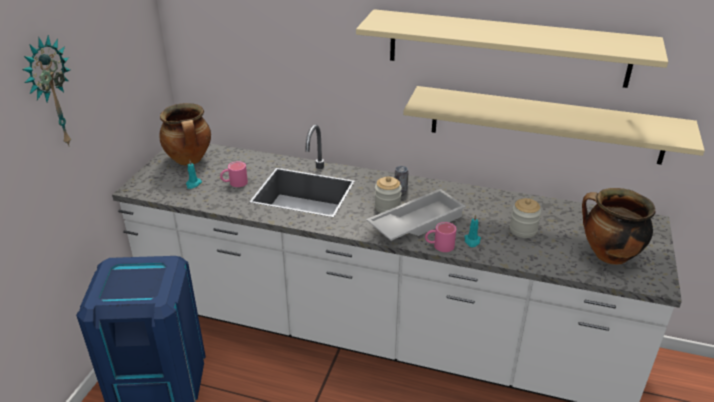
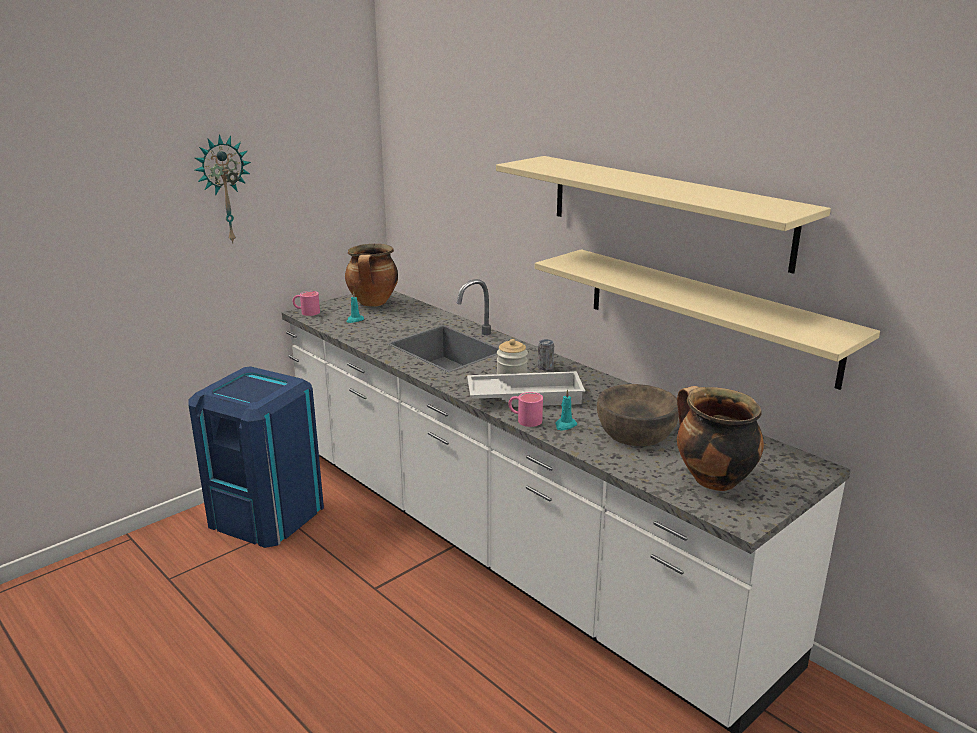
camera: 30 degrees right, 10 degrees down
(234, 183) = (390, 327): pink mug -> pink mug (306, 312)
(523, 230) = (636, 432): jar -> brown bowl

